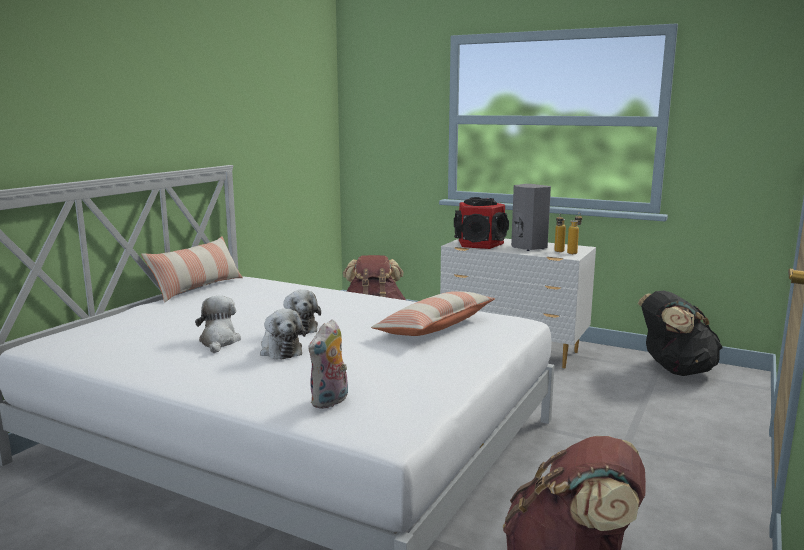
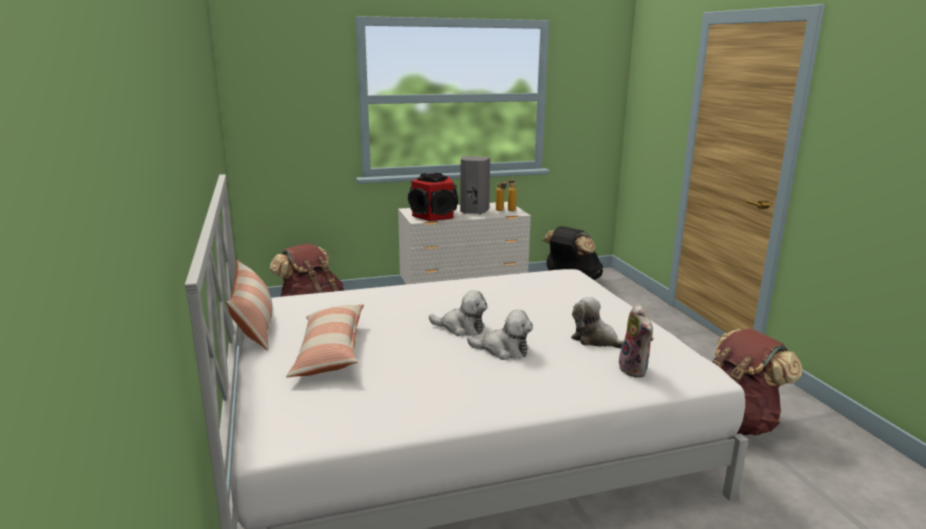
camera: 45 degrees left, 5 degrees up
(219, 342) = (437, 364): plush toy -> plush toy (596, 340)
(435, 327) = (540, 293): pillow -> pillow (330, 352)

